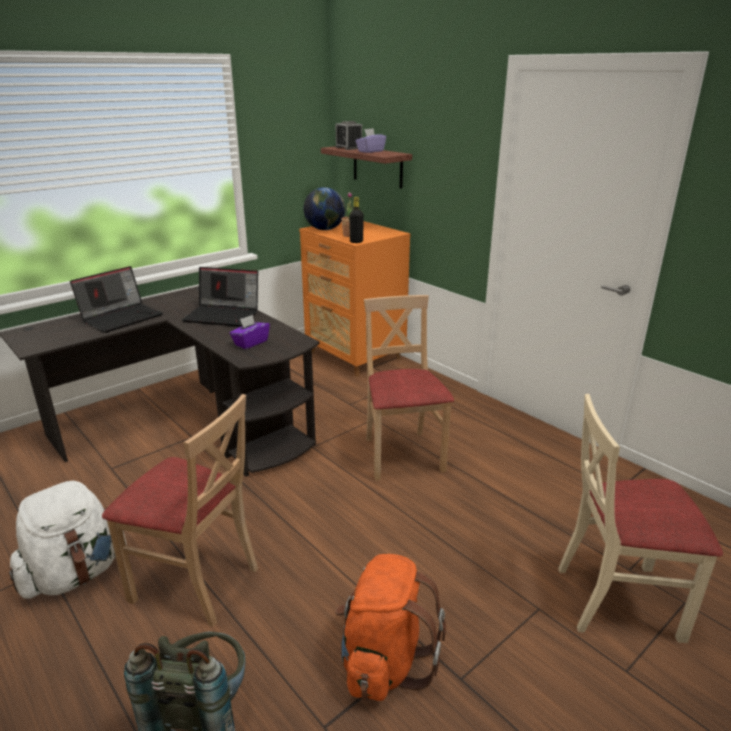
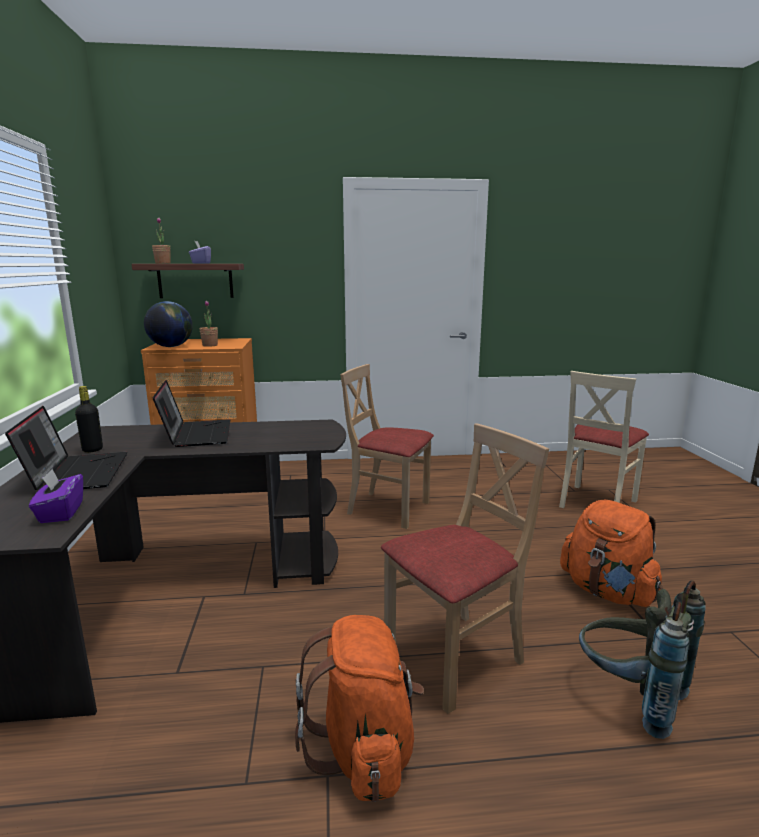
camera: 55 degrees left, 10 degrees down
(76, 574) = (364, 749): white backpack -> orange backpack
(223, 315) = (196, 434): laptop -> laptop turned 60 degrees counterclockwise
(250, 343) = (288, 437): purple tissue box -> purple tissue box (60, 512)
(349, 148) = (163, 263): alarm clock -> potted plant
(356, 242) = (233, 347): black bottle -> black bottle (92, 450)

